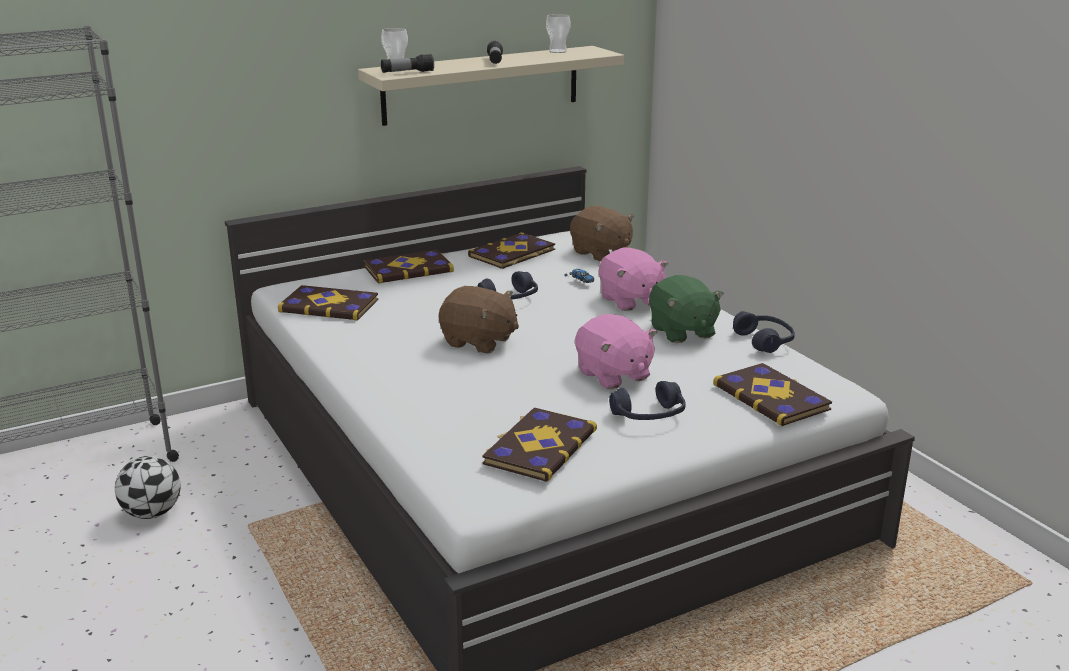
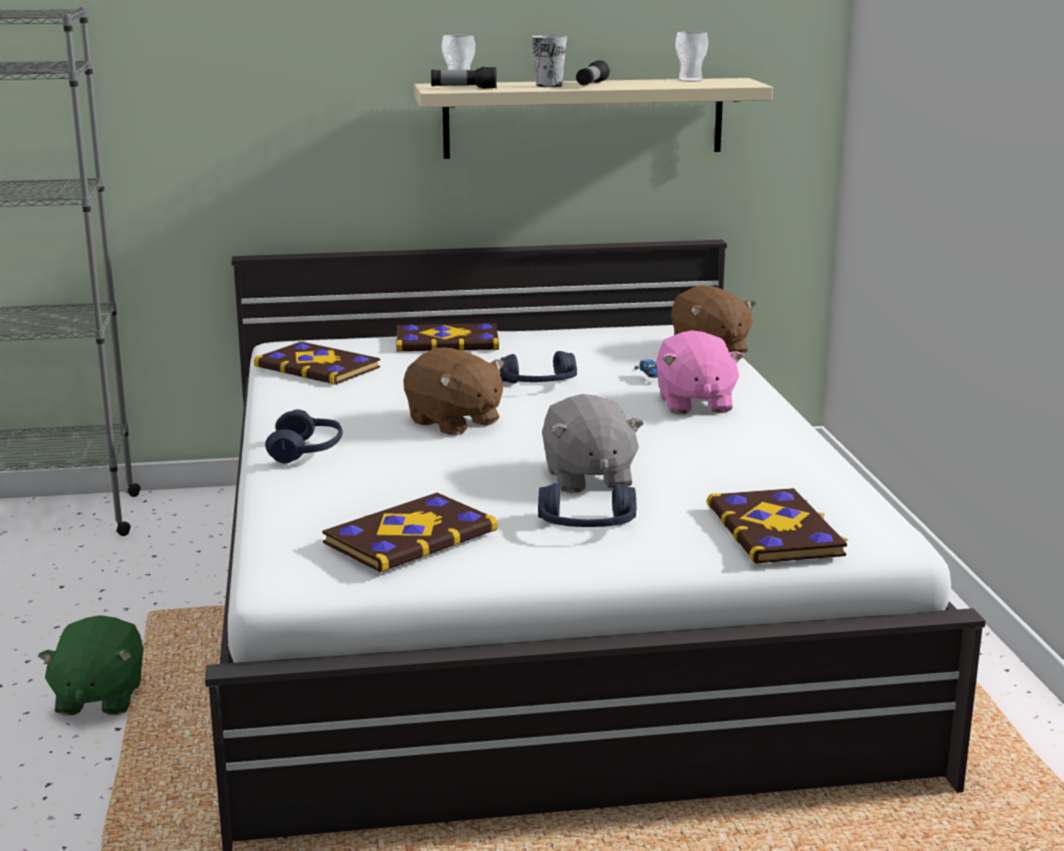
camera: 20 degrees right, 5 degrees down
(152, 513) = (60, 583): football -> none
(466, 64) = (549, 85): none -> cup
(513, 253) = (593, 339): book -> none
(613, 375) = (587, 478): pink plush toy -> grey plush toy
(682, 332) = (728, 444): green plush toy -> green plush toy (98, 698)
(764, 341) = (833, 469): blue headphones -> blue headphones (306, 451)

